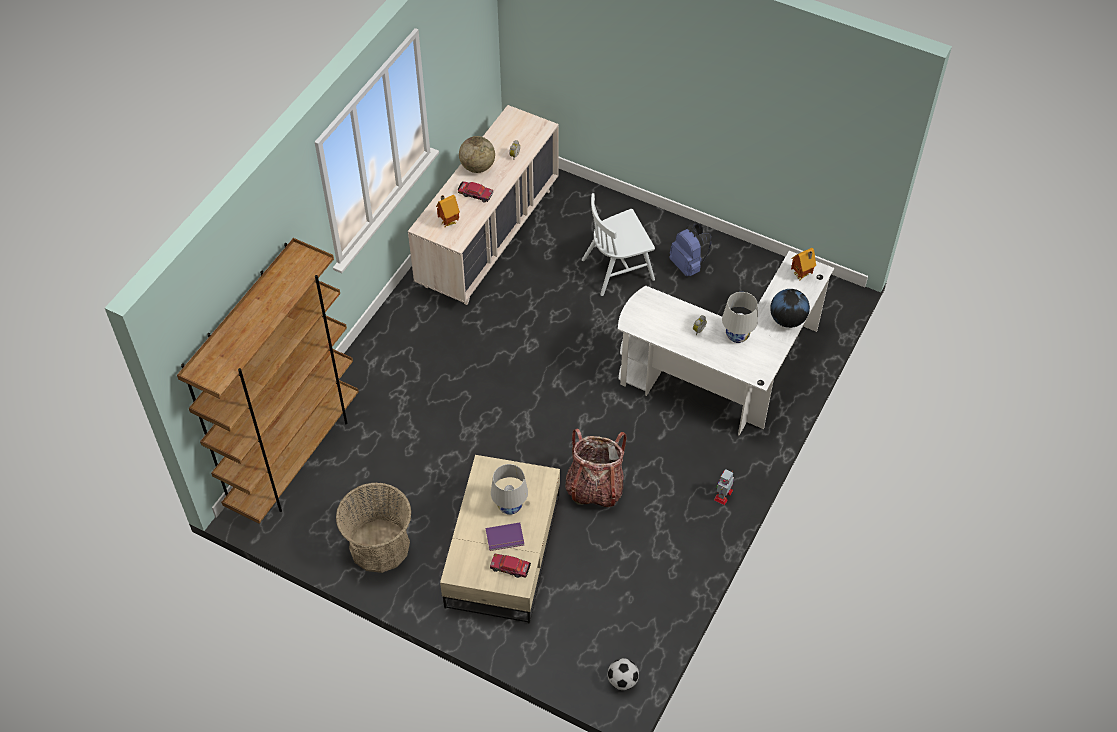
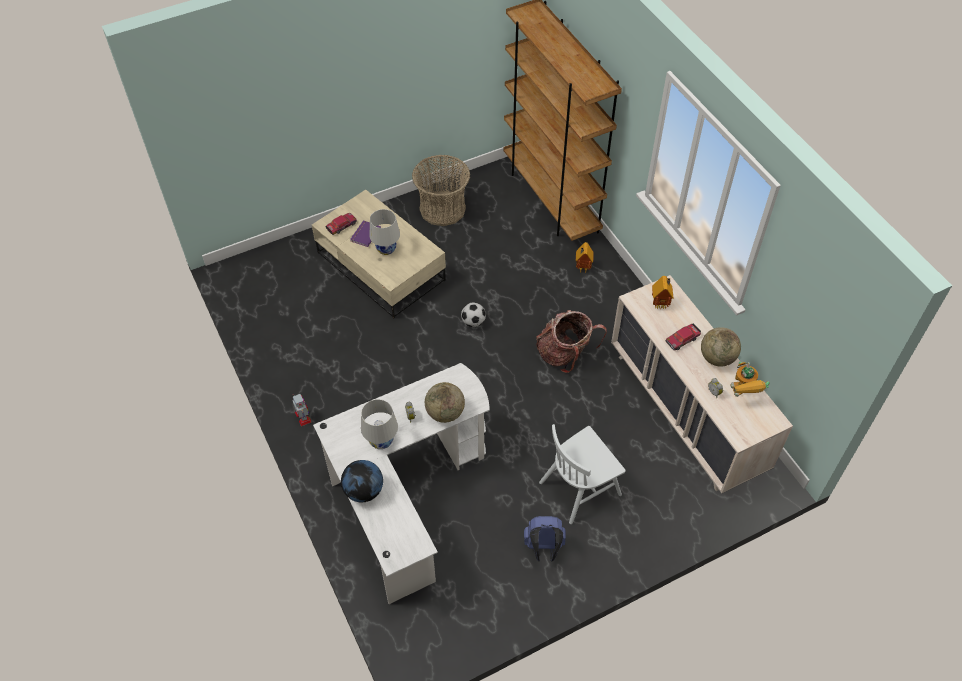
camera: 125 degrees right, 0 degrees up
(501, 140) = (743, 394): none -> toy robot
(595, 487) = (381, 343): backpack -> backpack (565, 354)
(618, 269) = (580, 488): white chair -> white chair turned 135 degrees counterclockwise
(622, 680) = (234, 276): football -> football (473, 322)
(674, 310) = (445, 413): none -> globe
(801, 276) = (400, 539): toy house -> toy house (582, 268)

